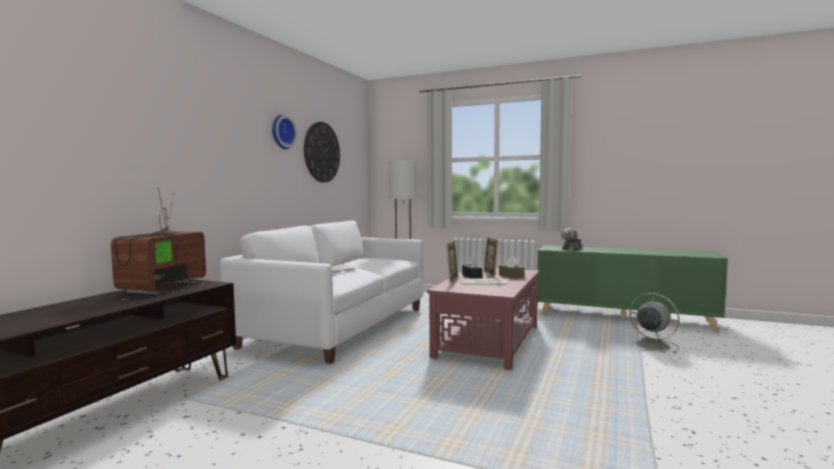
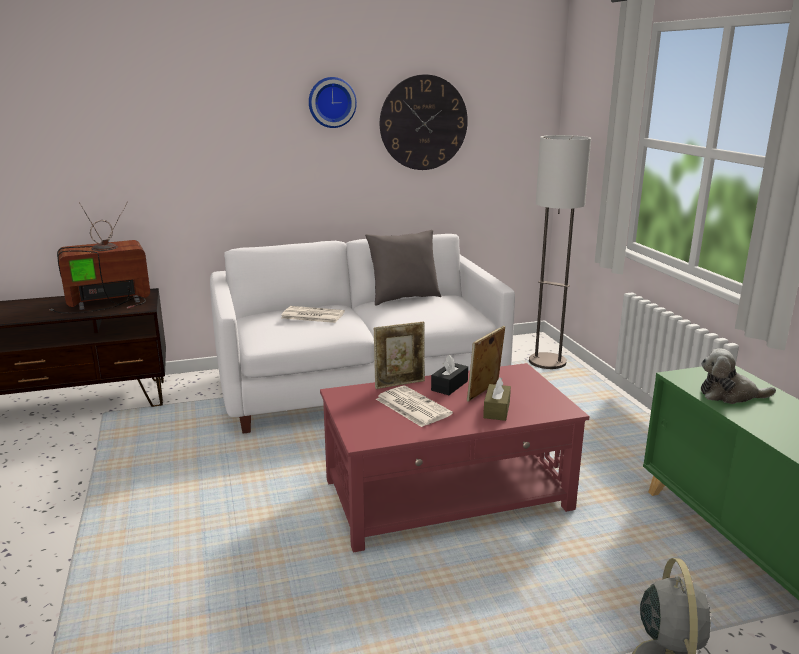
camera: 50 degrees right, 15 degrees up
(350, 261) = (403, 298): none -> grey pillow

